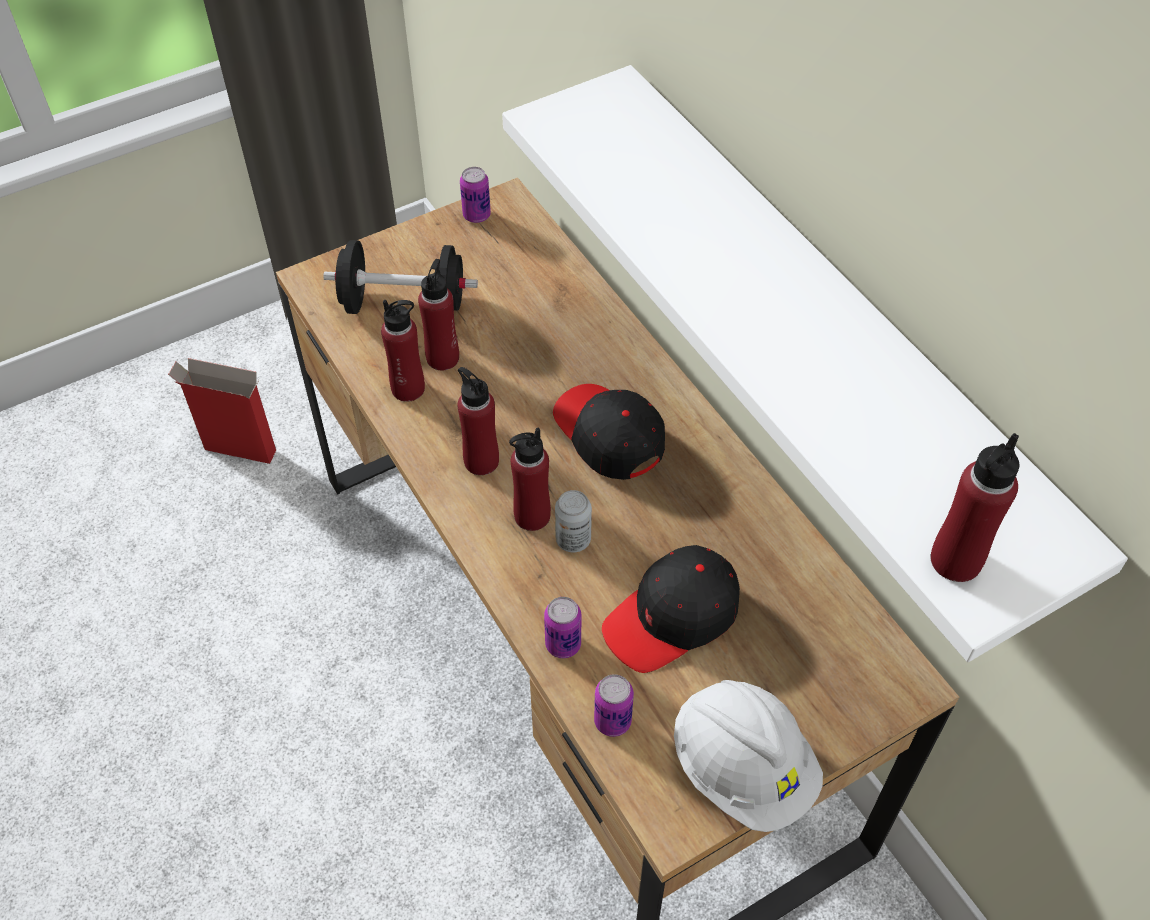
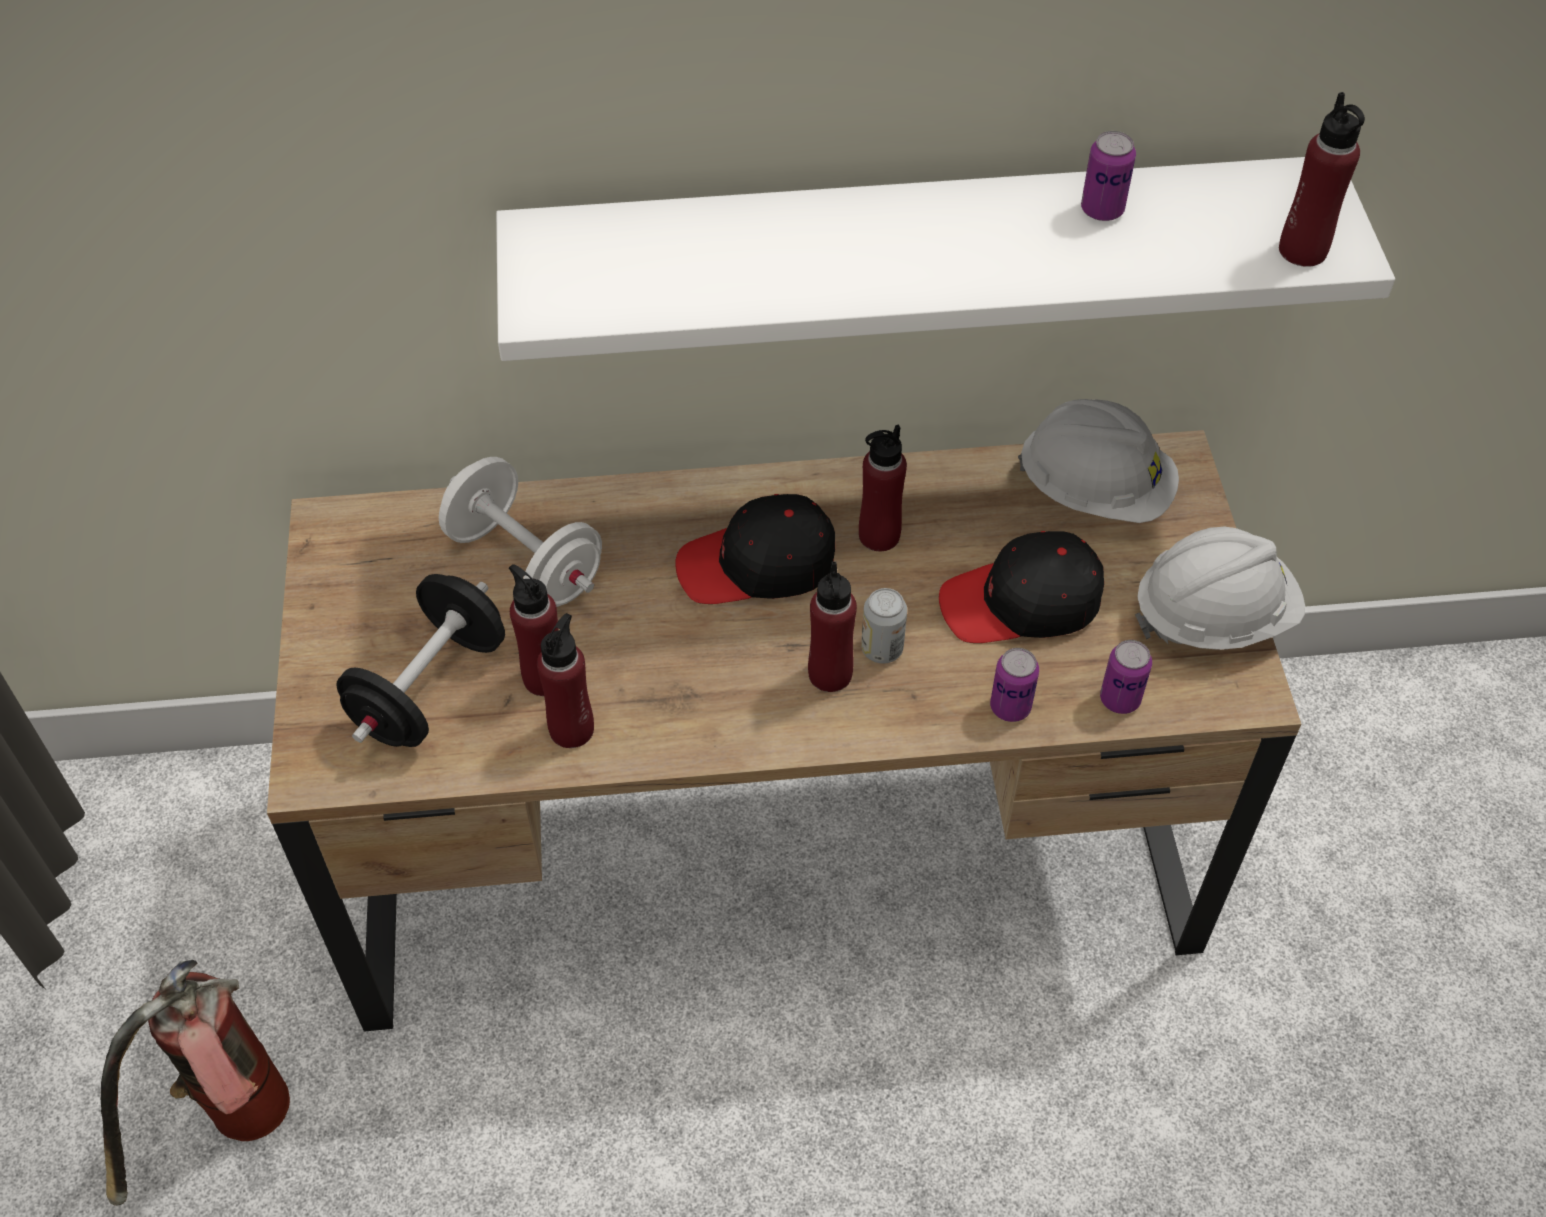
camera: 65 degrees left, 0 degrees up
(238, 450) = (233, 1133): cardboard box -> fire extinguisher
(476, 215) = (328, 562): can -> can (1102, 210)
(481, 461) = (726, 694): red bottle -> red bottle (879, 535)
(533, 308) = (525, 562): none -> white dumbbell
(672, 617) = (1021, 602): black cap -> black cap turned 90 degrees clockwise
(827, 632) = (1094, 491): none -> white hard hat

